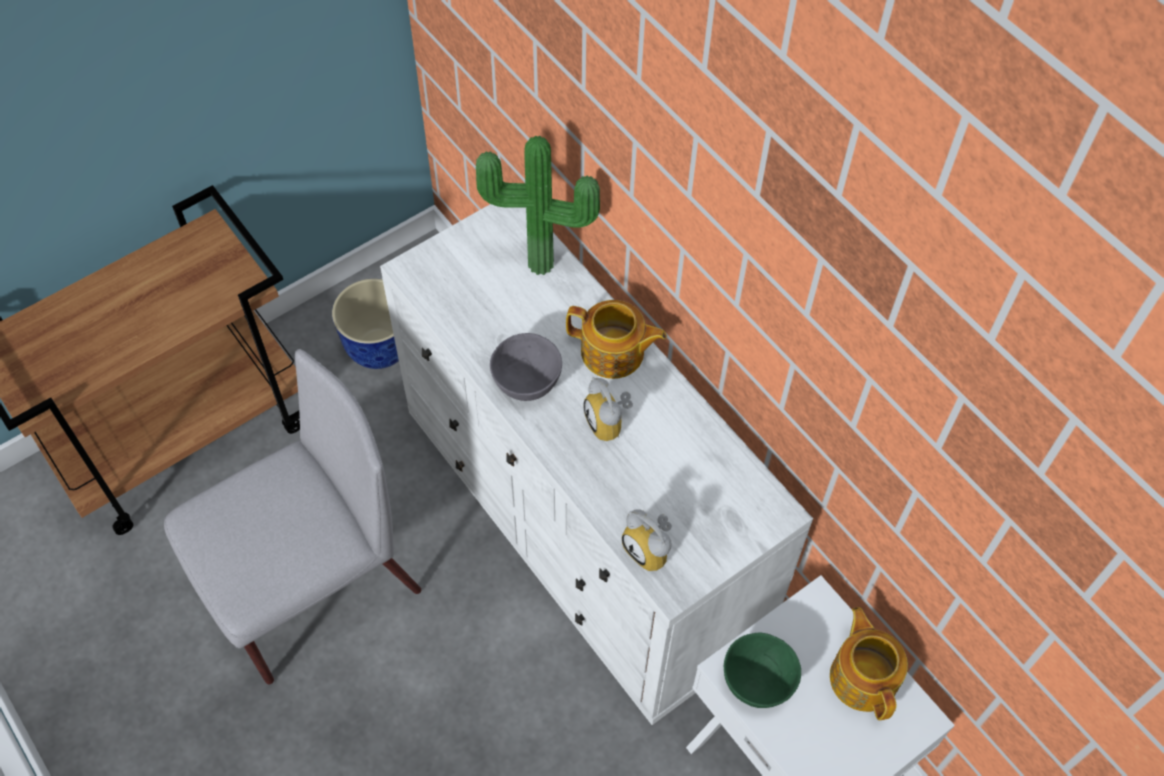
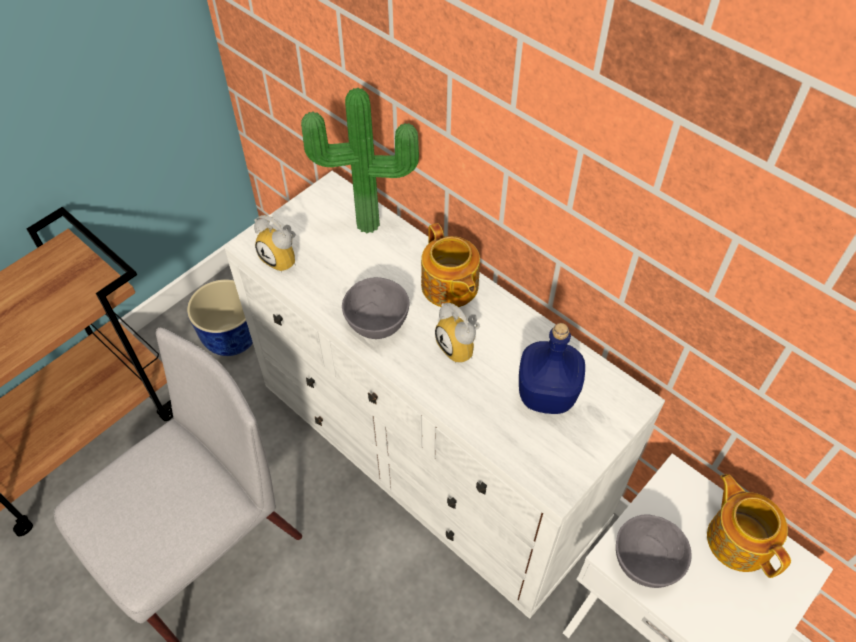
camera: 10 degrees left, 5 degrees down
(613, 353) = (449, 287): teapot -> teapot turned 60 degrees clockwise
(651, 550) = (527, 454): alarm clock -> alarm clock (283, 258)
(688, 492) = (547, 395): none -> blue bottle
(756, 681) = (644, 562): green bowl -> grey bowl

